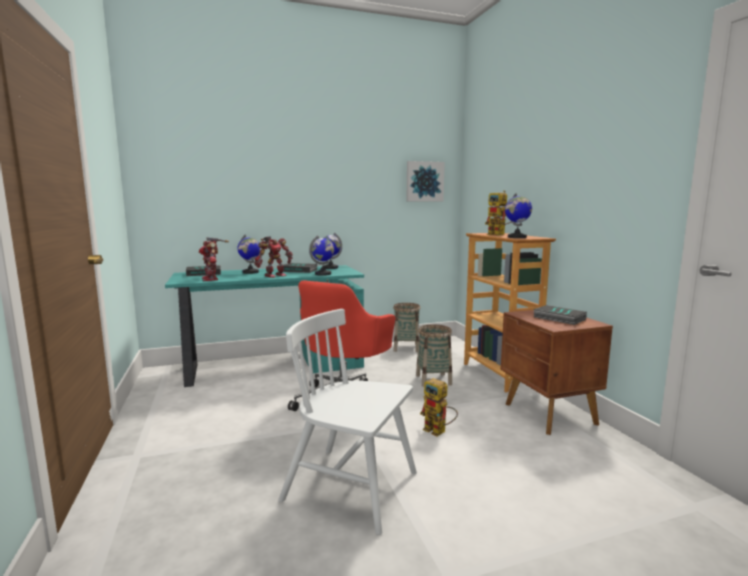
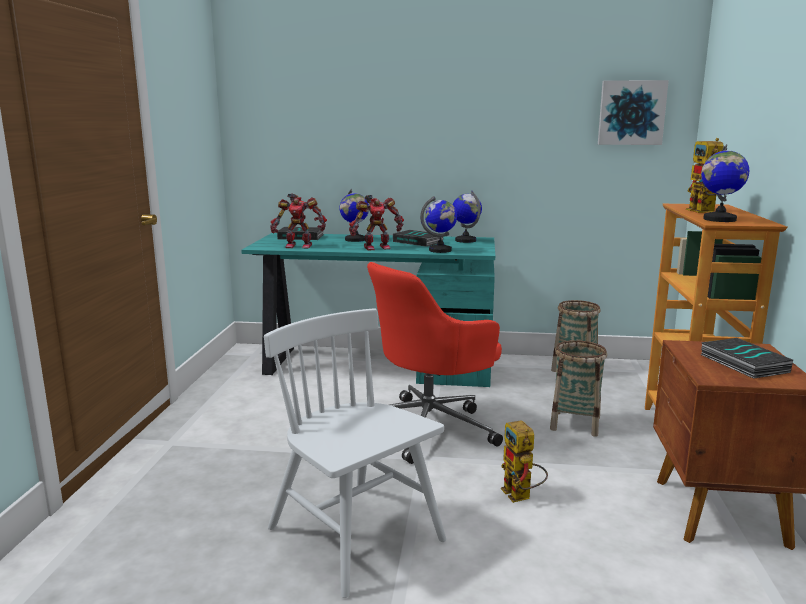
camera: 25 degrees right, 5 degrees up
(212, 279) = (299, 246): toy robot -> toy robot turned 90 degrees counterclockwise

